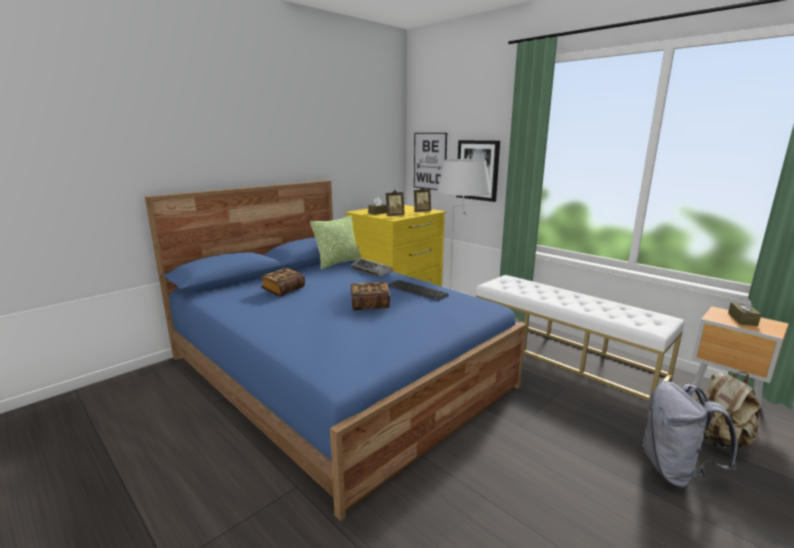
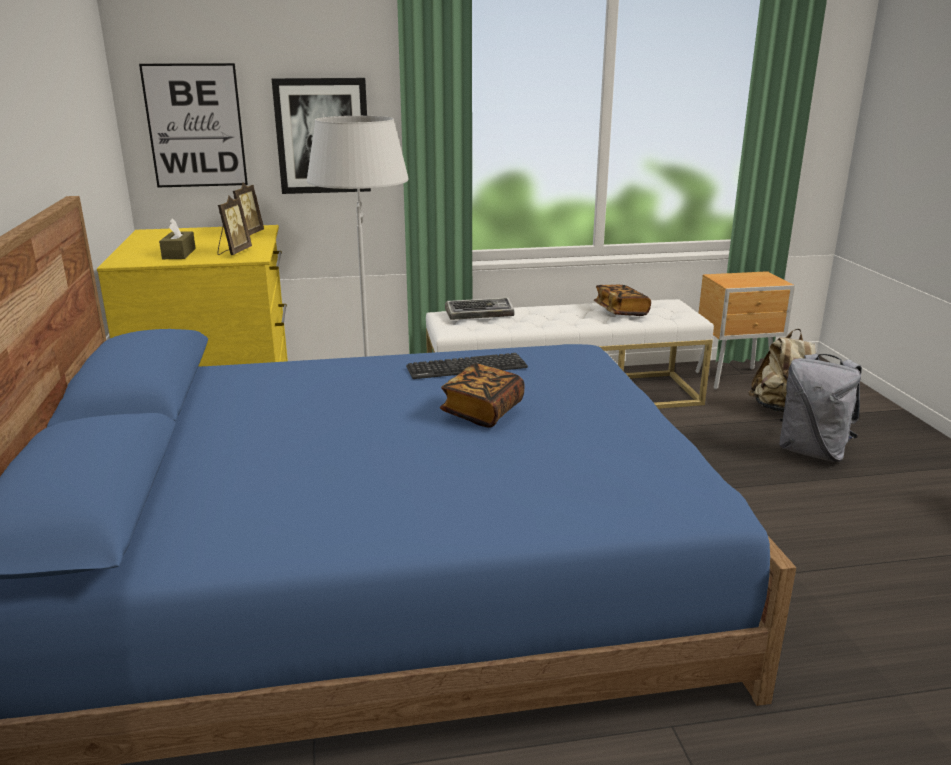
camera: 55 degrees left, 5 degrees up
(283, 290) = (279, 462): book -> book (620, 311)
(338, 263) = (211, 381): pillow -> none
(371, 271) = (314, 369): keyboard -> keyboard (480, 314)
(742, 319) = (744, 279): brown tissue box -> none

